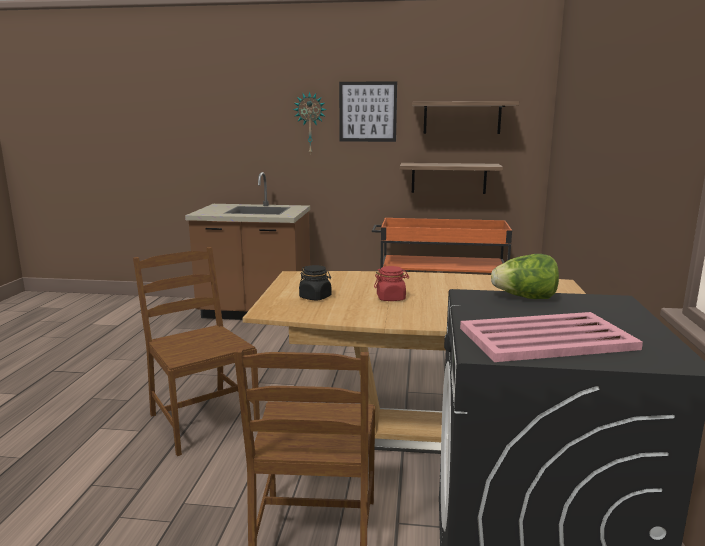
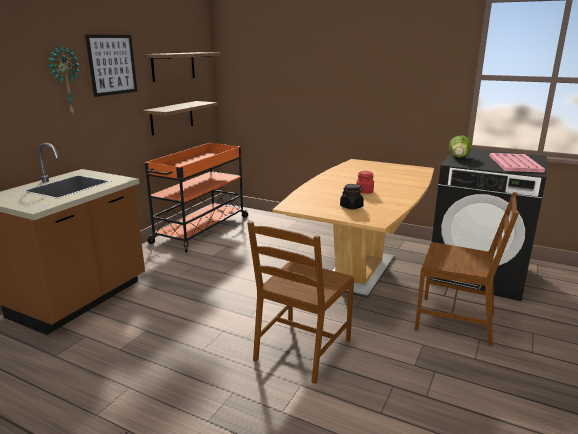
camera: 70 degrees left, 5 degrees up
(201, 421) = (302, 350): brown chair -> brown chair turned 45 degrees counterclockwise

